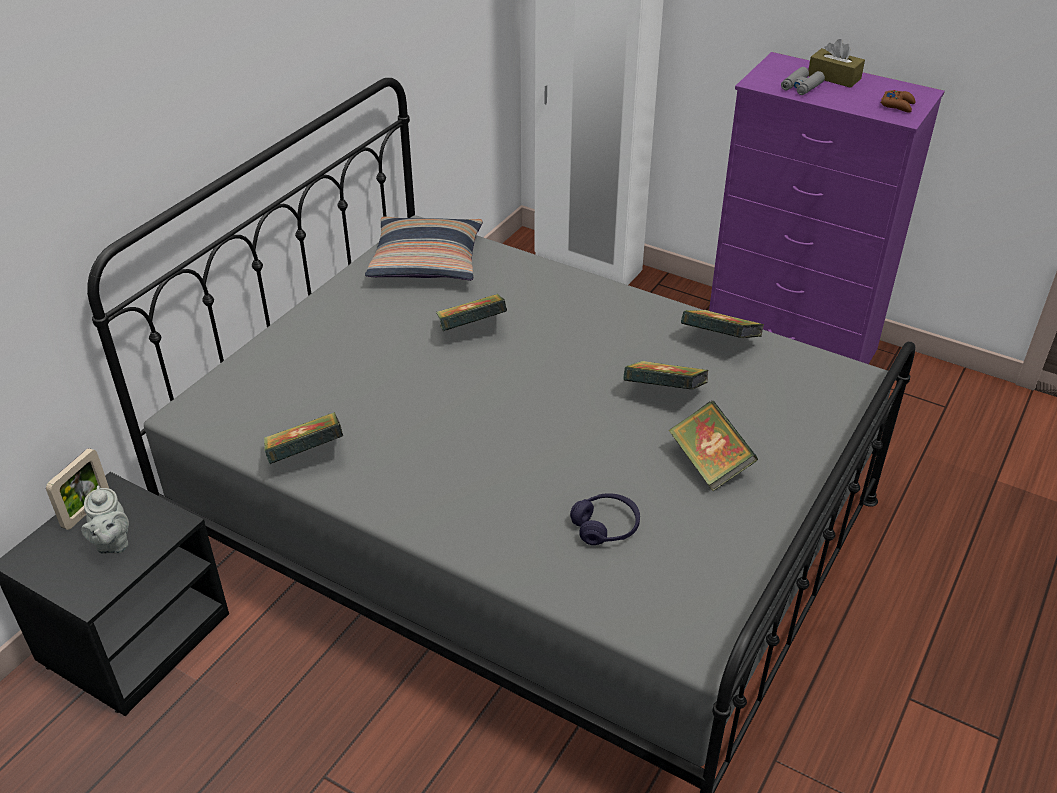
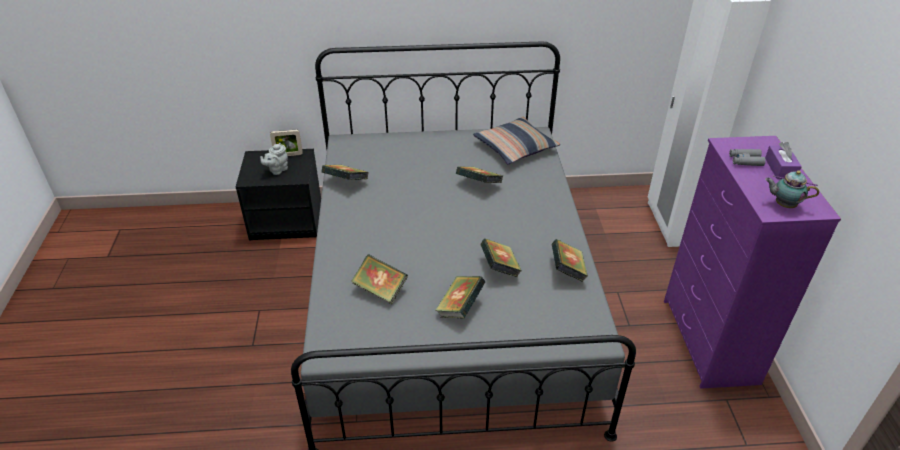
camera: 55 degrees right, 0 degrees up
(605, 527) = (380, 290): purple headphones -> book
(834, 77) = (780, 168): brown tissue box -> purple tissue box
(897, 105) = (783, 205): brown game controller -> teapot

